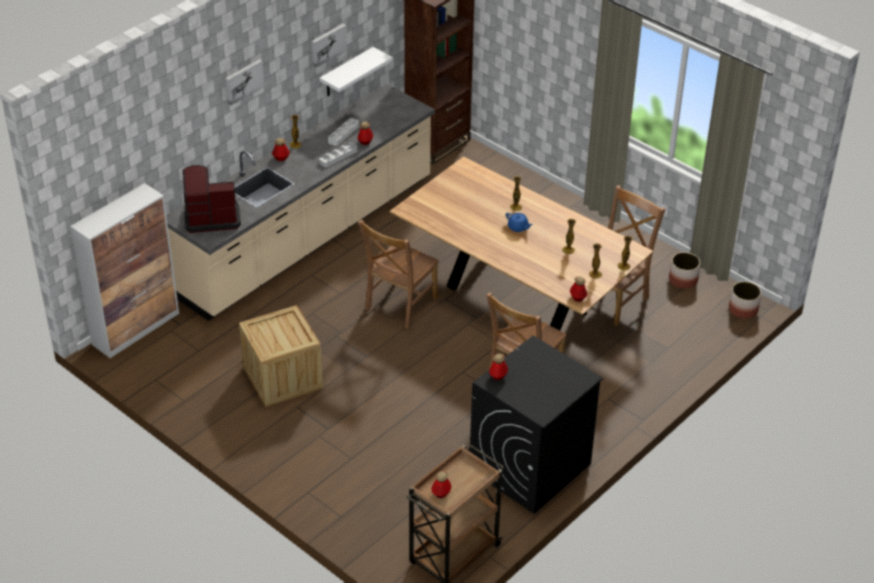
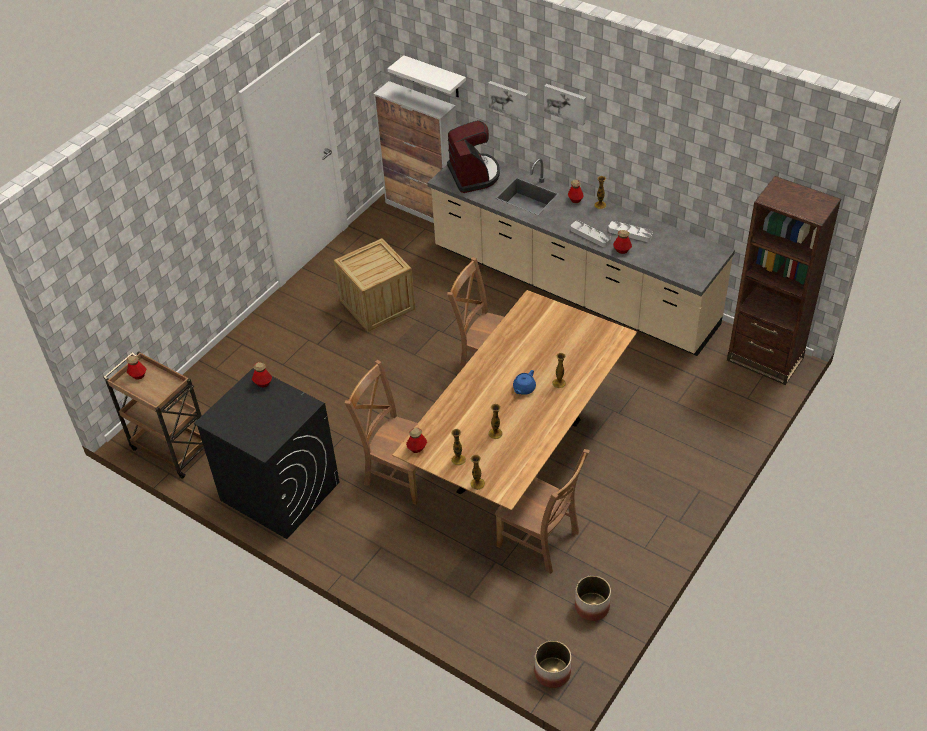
camera: 85 degrees right, 5 degrees up
(327, 45) = (669, 150): picture -> picture (509, 99)
(346, 73) = (689, 198): white shelf -> white shelf (435, 77)

